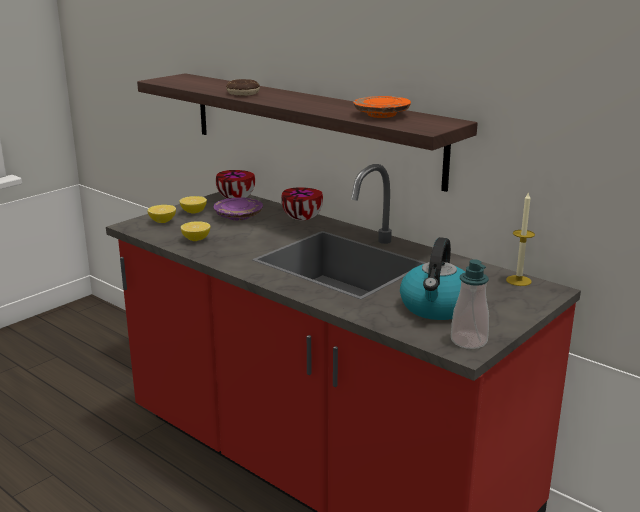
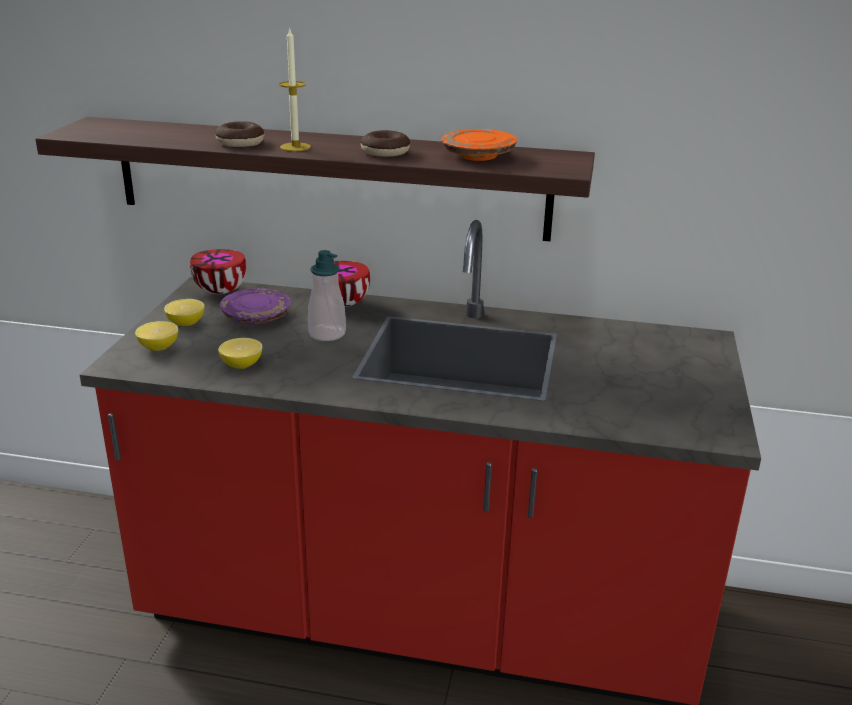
camera: 30 degrees left, 5 degrees up
(322, 107) = (385, 152): none -> donut
(437, 307) = (634, 390): kettle -> none
(468, 341) = (714, 423): soap dispenser -> soap dispenser (327, 334)
(518, 280) = (668, 334): candle -> candle (295, 147)

